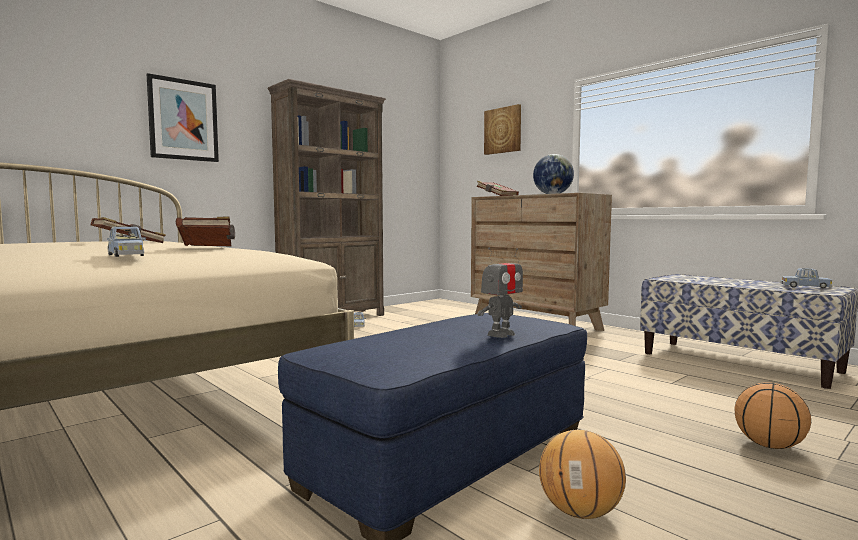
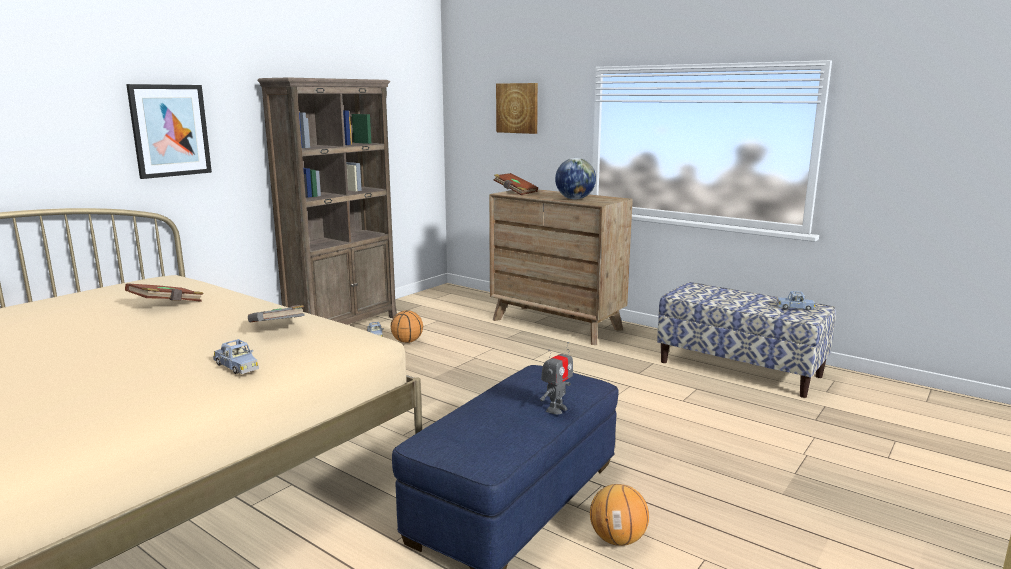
camera: 10 degrees left, 10 degrees up
(208, 248) = (278, 328): brown book -> grey book
(770, 446) = (750, 465): basketball -> basketball (408, 341)

